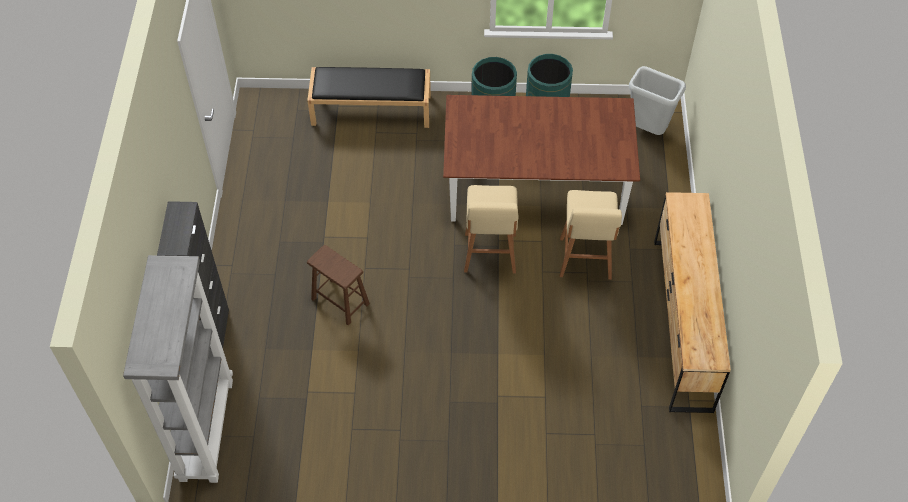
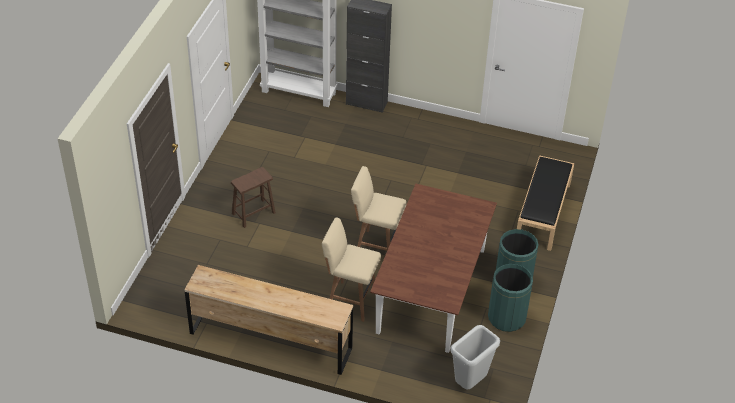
camera: 105 degrees right, 10 degrees down
(340, 301) = (368, 163): brown stool -> brown stool (253, 213)

